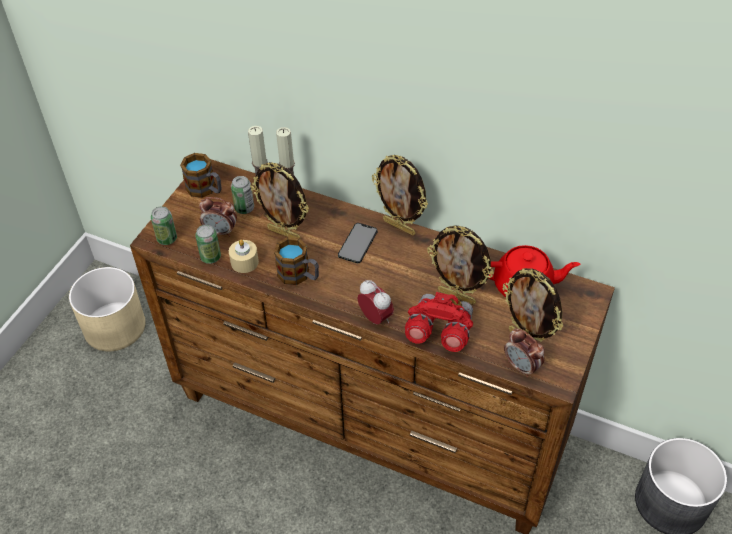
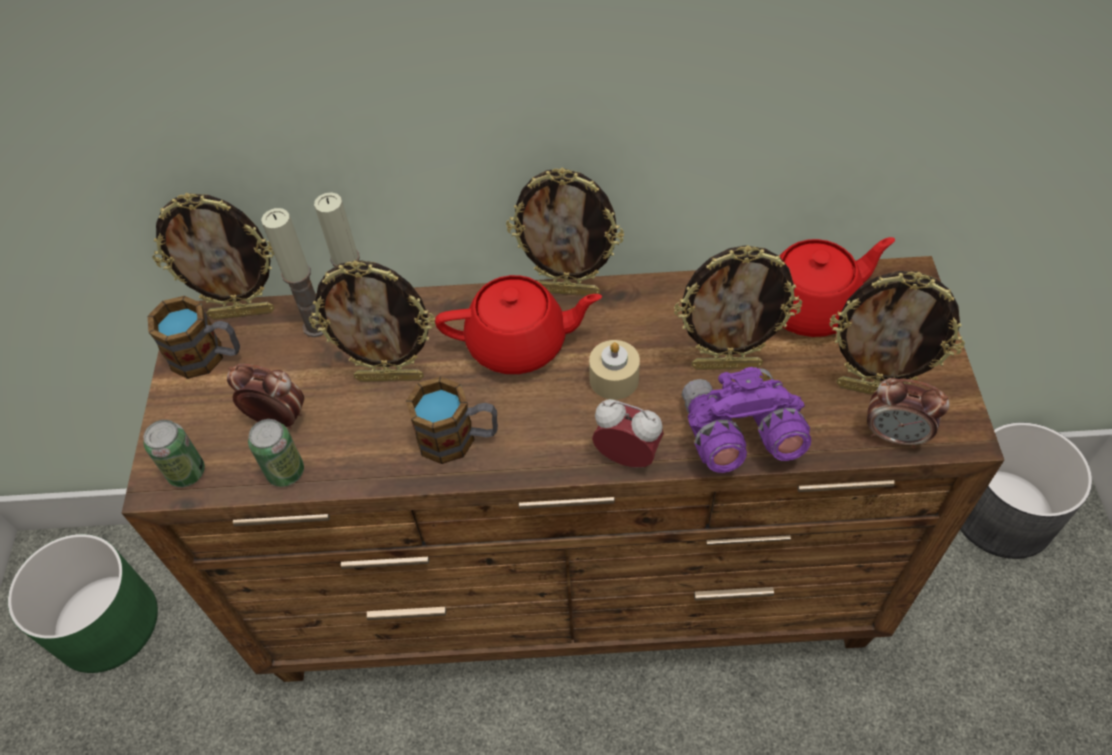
camera: 25 degrees left, 5 degrees up
(115, 326) = (107, 622): beige planter -> green planter
(221, 231) = (278, 419): alarm clock -> alarm clock turned 150 degrees counterclockwise
(233, 175) = (243, 312): none -> picture frame
(244, 208) = (295, 362): can -> none
(244, 262) = (351, 455): beige candle -> beige candle (614, 379)
(357, 243) = (519, 344): phone -> red teapot
(438, 332) = (738, 435): red binoculars -> purple binoculars

